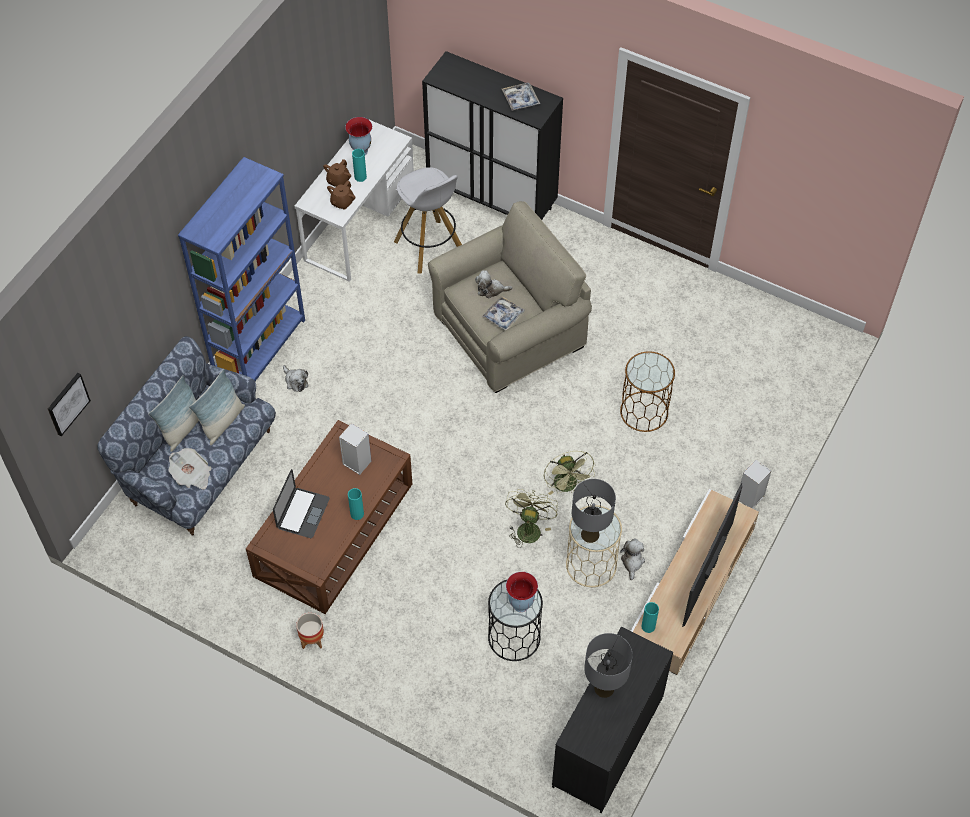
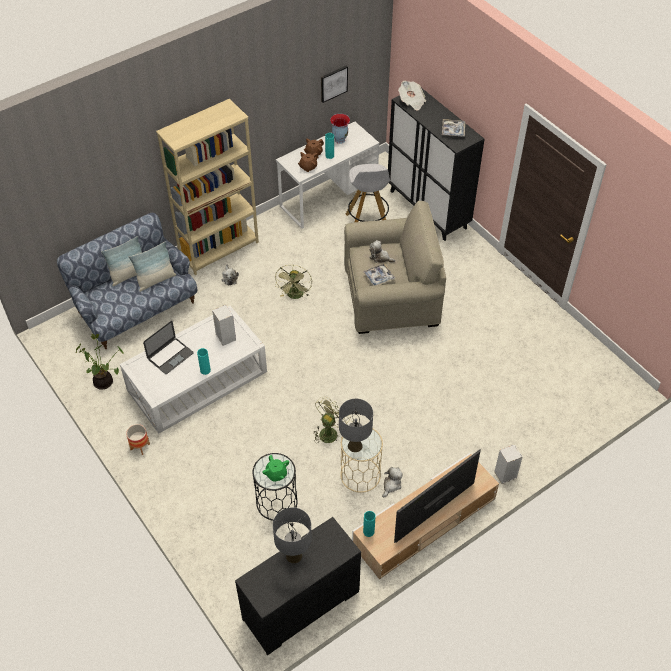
camera: 25 degrees right, 5 degrees down
(67, 403) = (33, 215): picture -> picture (333, 83)
(192, 475) = (116, 306): newspaper -> newspaper (412, 101)
(217, 576) = (105, 381): none -> potted plant
(260, 348) = (219, 249): blue bookcase -> beige bookcase
(333, 529) = (197, 380): brown coffee table -> white coffee table
(520, 604) = (276, 474): vase -> green teapot
(568, 486) = (374, 415): green fan -> green fan (295, 296)
(644, 412) = (458, 385): brown side table -> none

